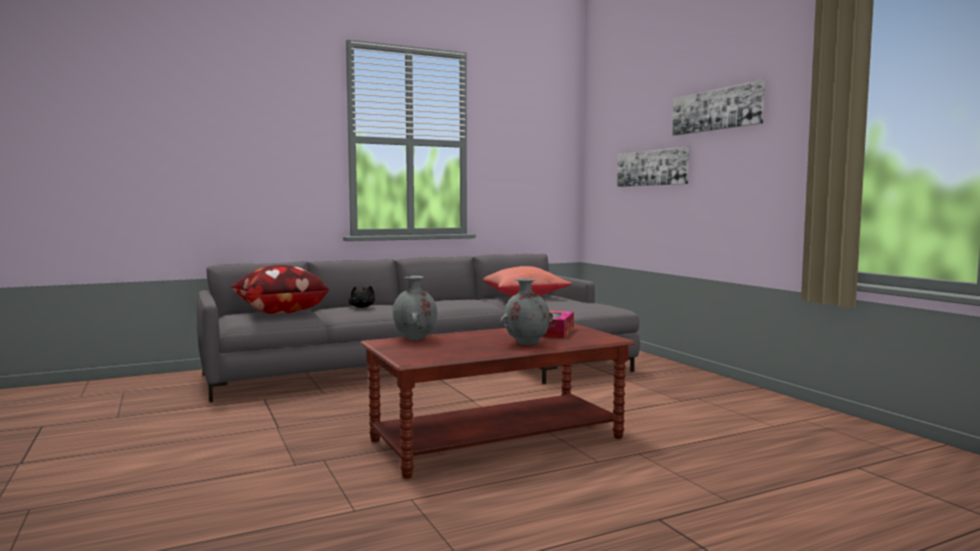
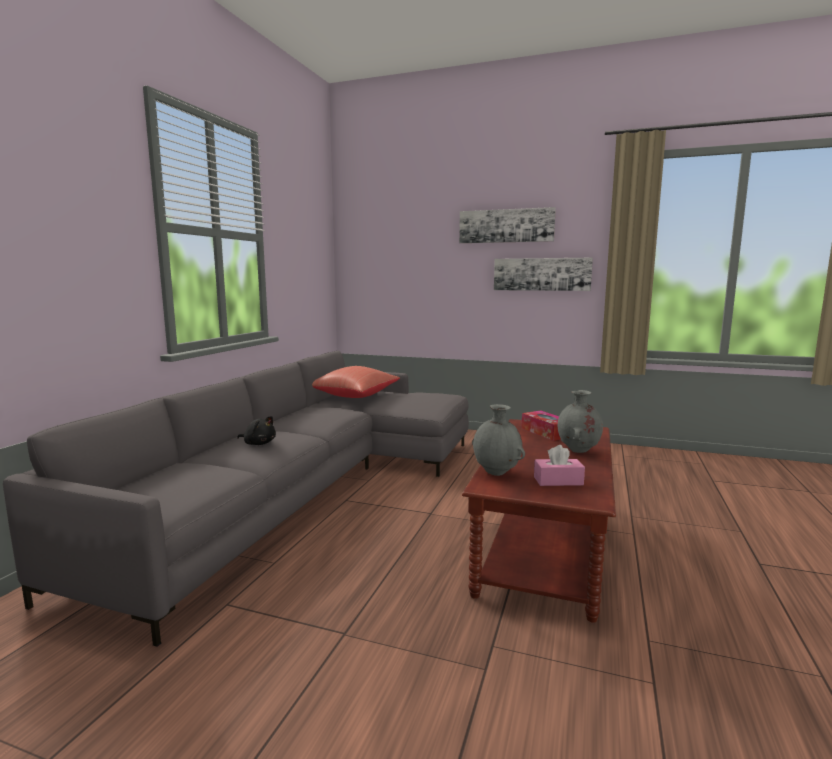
camera: 45 degrees left, 5 degrees up
(279, 312) = (180, 478): pillow -> none
(433, 350) = (558, 481): none -> pink tissue box
(652, 168) = (432, 269): picture -> picture (541, 274)

